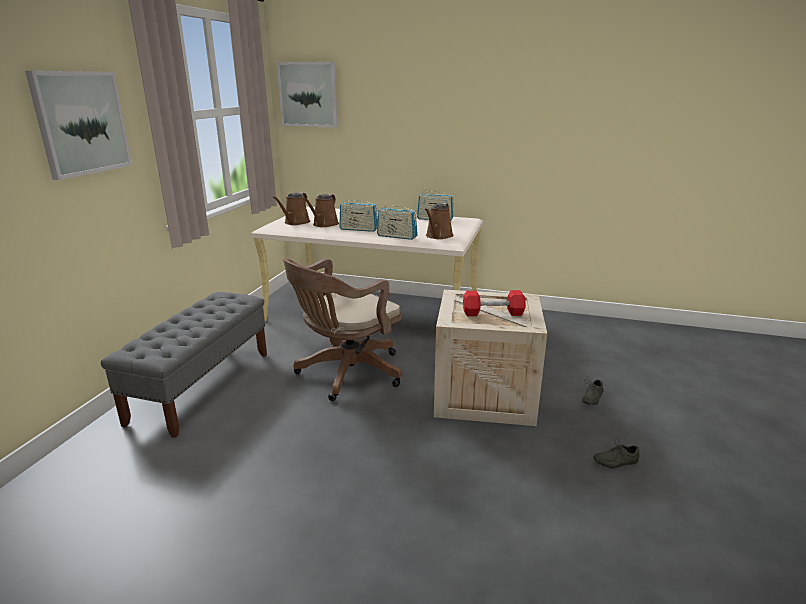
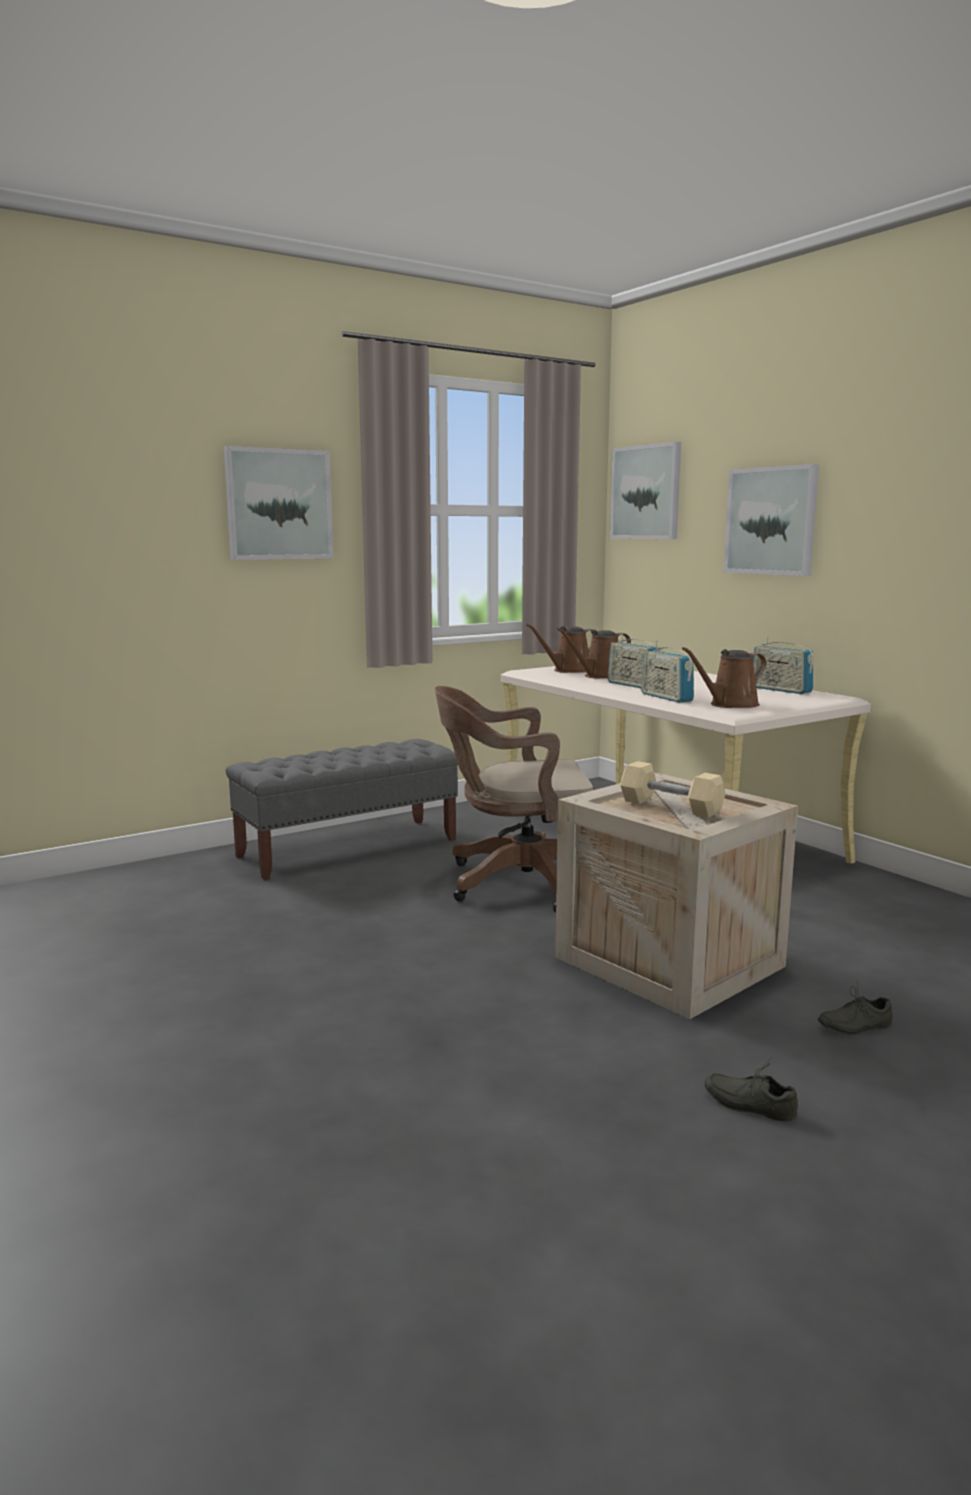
camera: 40 degrees right, 10 degrees down
(409, 117) = (771, 521): none -> picture
(493, 313) = (670, 806): red dumbbell -> beige dumbbell

